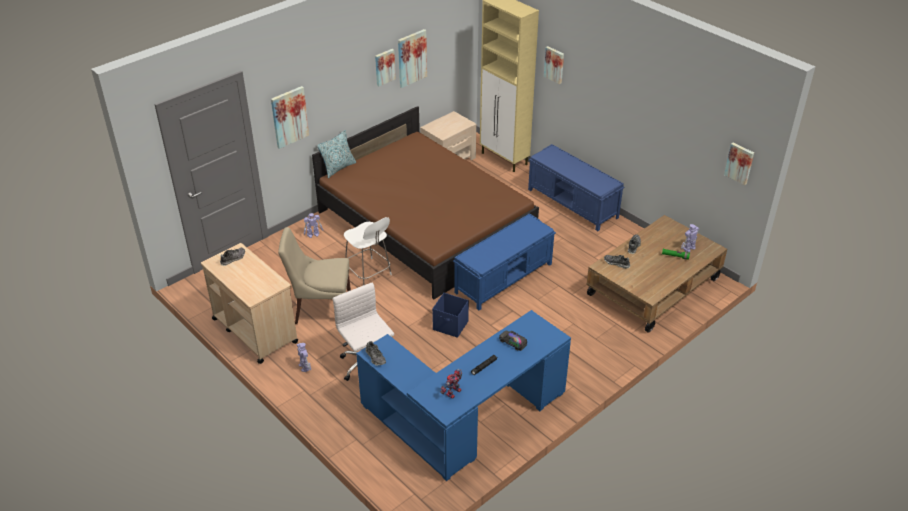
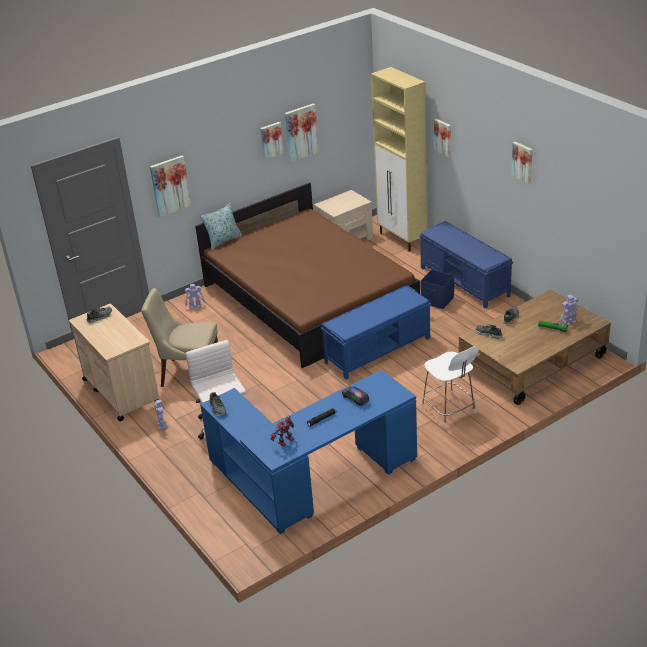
camera: 10 degrees right, 5 degrees down
(369, 274) = (242, 343): white chair -> white chair (449, 411)
(451, 326) = (314, 393): blue storage box -> blue storage box (437, 300)
(740, 163) = (615, 229): picture -> picture (523, 162)

